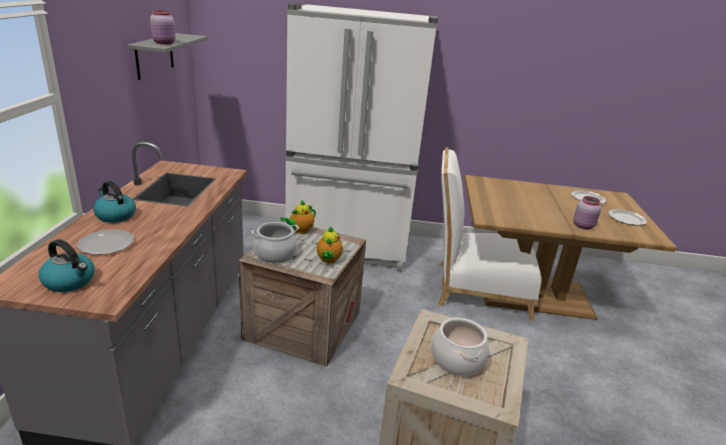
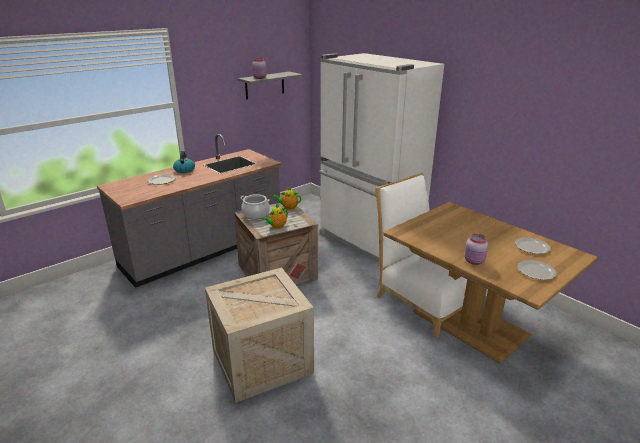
camera: 45 degrees right, 0 degrees up
(70, 281) = (128, 190): kettle -> none
(457, 359) = (255, 296): cooking pot -> none

